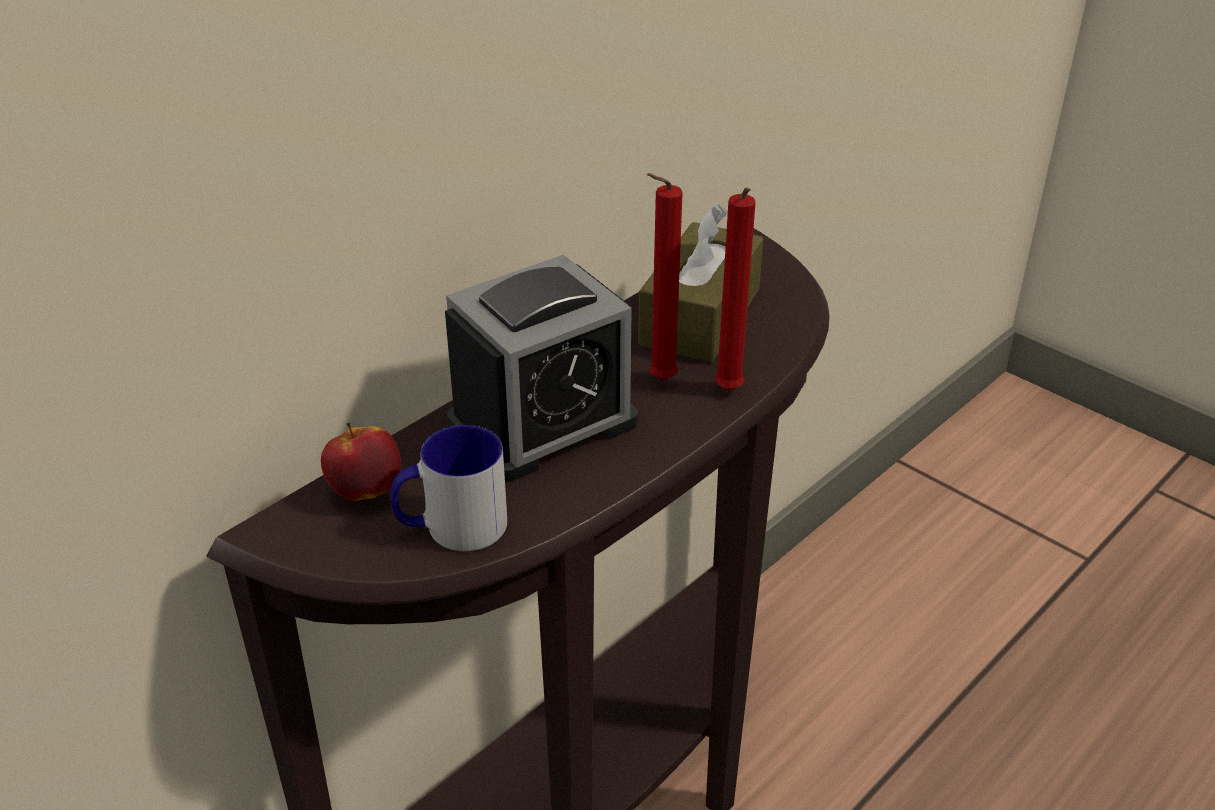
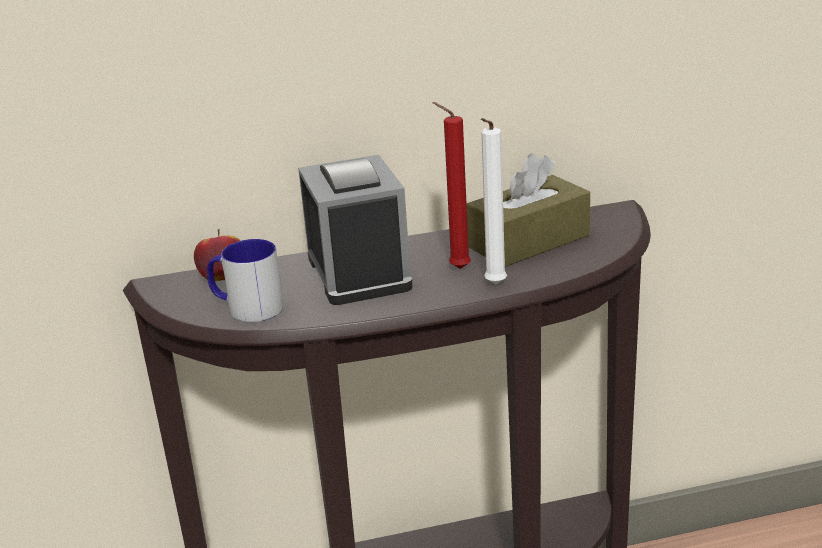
camera: 35 degrees right, 10 degrees down
(542, 423) = (358, 272): alarm clock -> alarm clock turned 105 degrees counterclockwise
(728, 393) = (493, 286): red candle -> white candle

